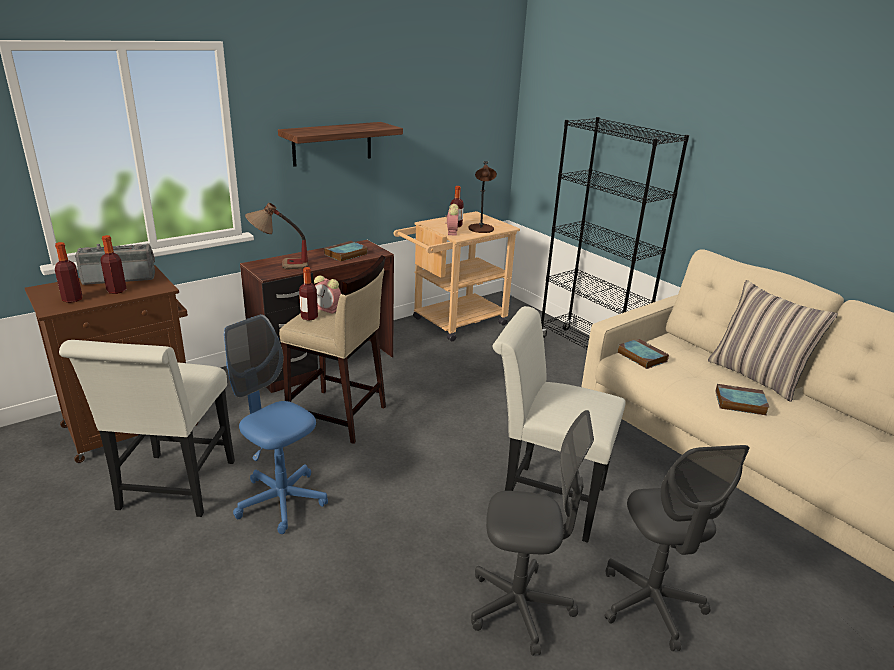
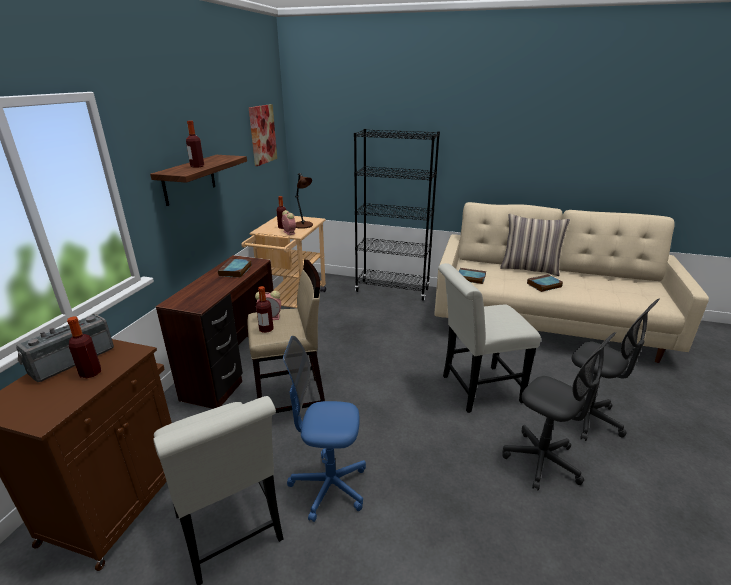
camera: 35 degrees left, 0 degrees up
(72, 299) = (51, 401): bottle -> bottle (197, 166)
(279, 265) = (195, 296): table lamp -> none
(469, 107) = (262, 134): none -> picture
(519, 607) = (542, 461): grey office chair -> grey office chair turned 75 degrees clockwise

